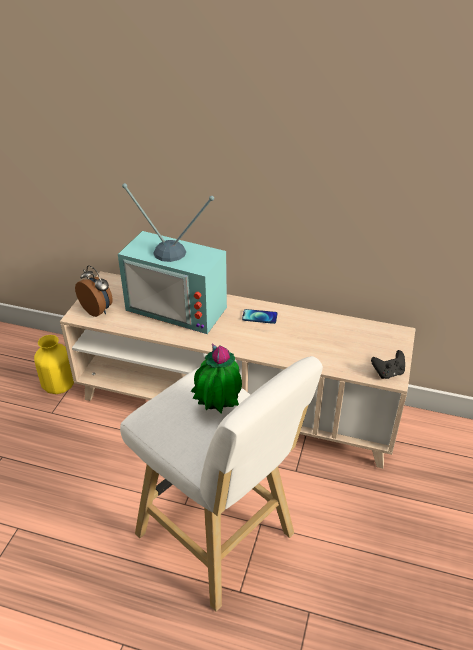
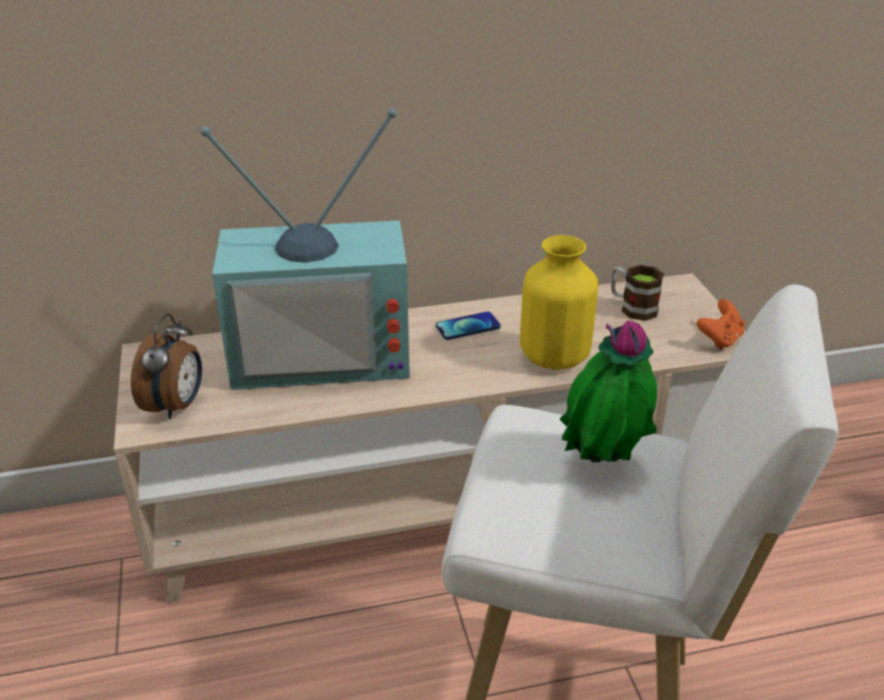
camera: 30 degrees left, 5 degrees down
(59, 386) = (96, 601): yellow vase -> yellow vase (555, 358)
(98, 310) = (176, 406): alarm clock -> alarm clock turned 90 degrees clockwise
(357, 336) = (632, 307): none -> mug
(388, 373) = (719, 340): black game controller -> orange game controller

